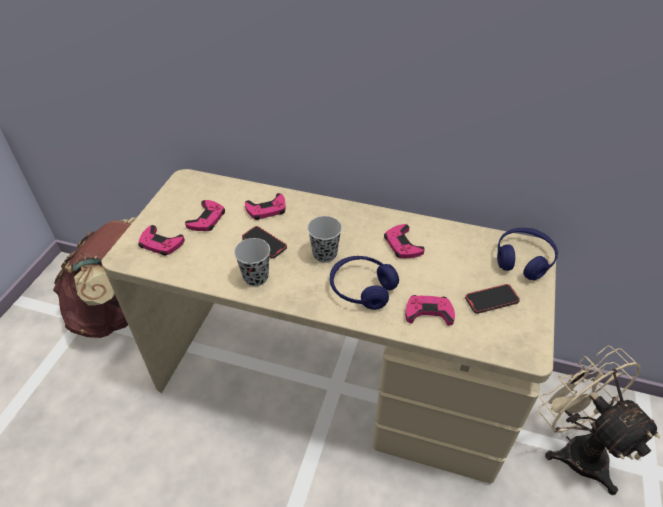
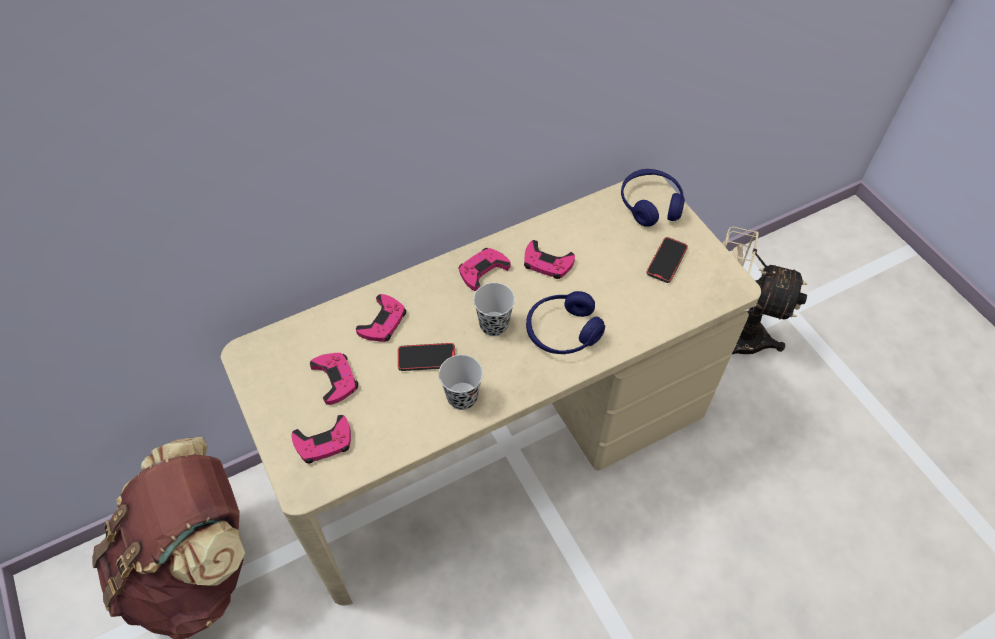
camera: 45 degrees left, 10 degrees up
(428, 312) = (635, 310): pink game controller -> pink game controller (483, 270)

